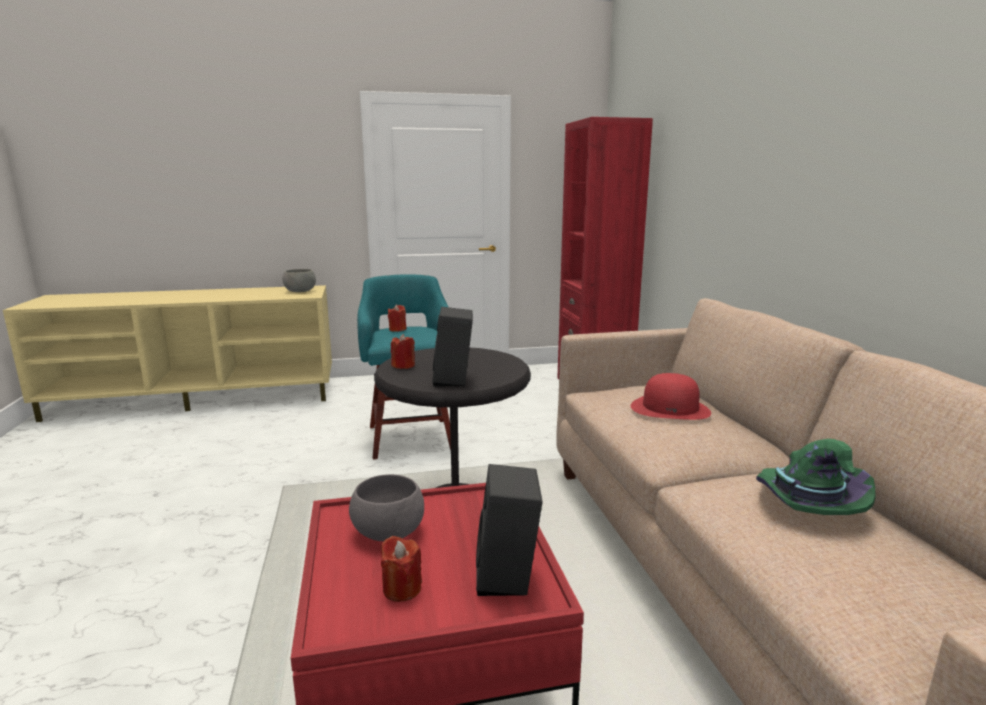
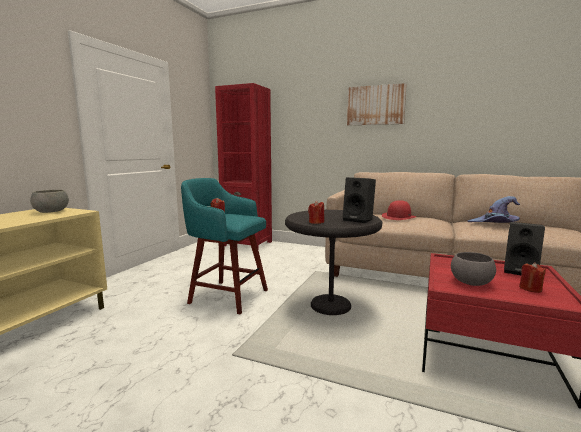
camera: 55 degrees left, 5 degrees down
(784, 147) = (375, 105): none -> picture
(805, 503) = (494, 224): green hat -> purple hat

